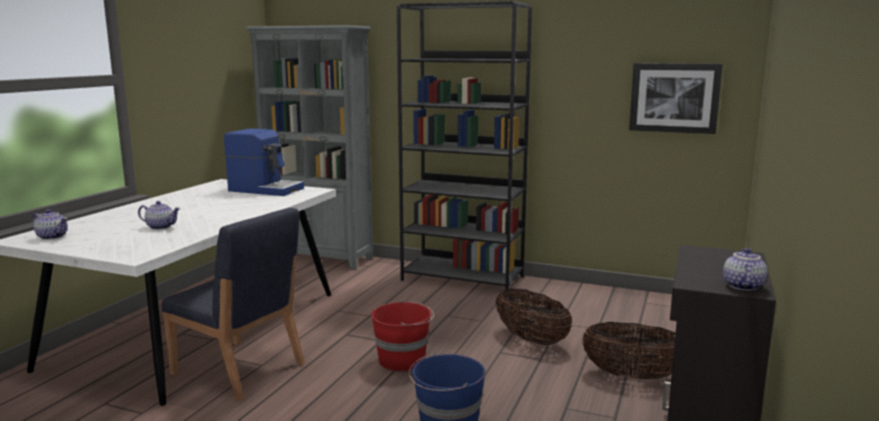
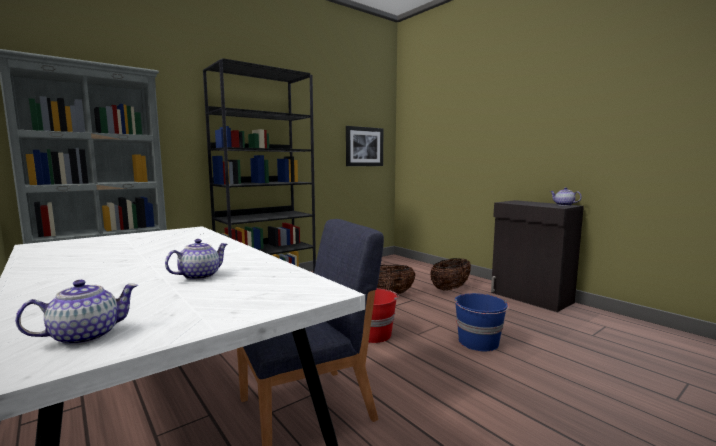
camera: 60 degrees left, 5 degrees down
(266, 189) = (138, 237): coffee machine -> none

